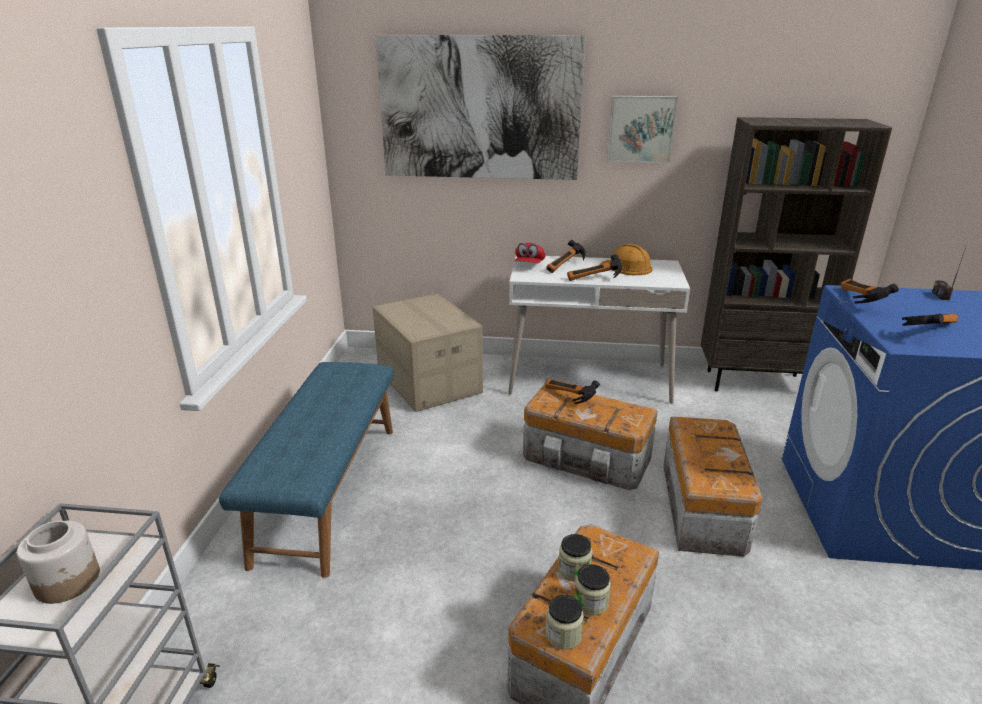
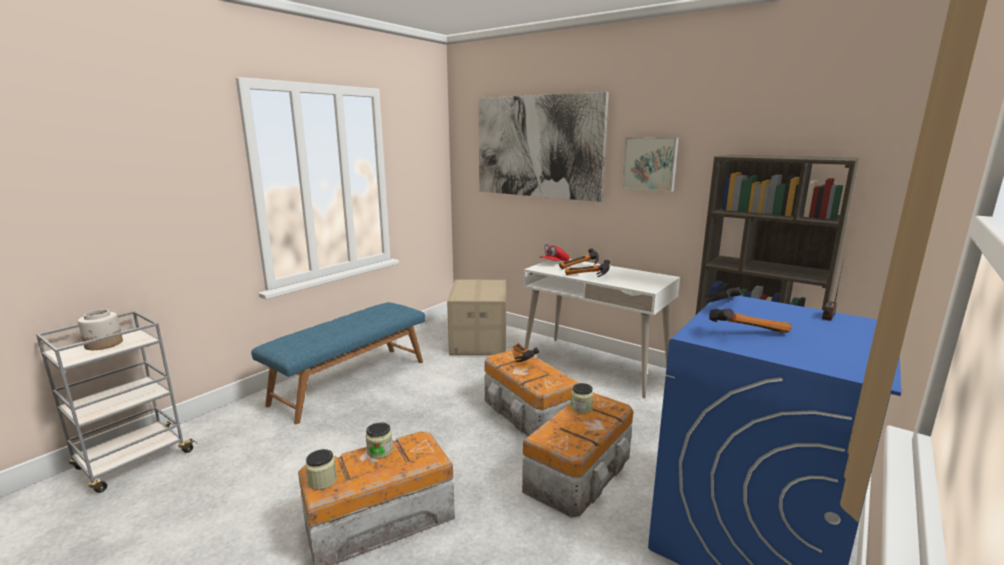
camera: 30 degrees right, 10 degrees down
(591, 602) = (363, 472): jar -> jar (581, 408)
(626, 267) = (626, 274): orange hard hat -> none

